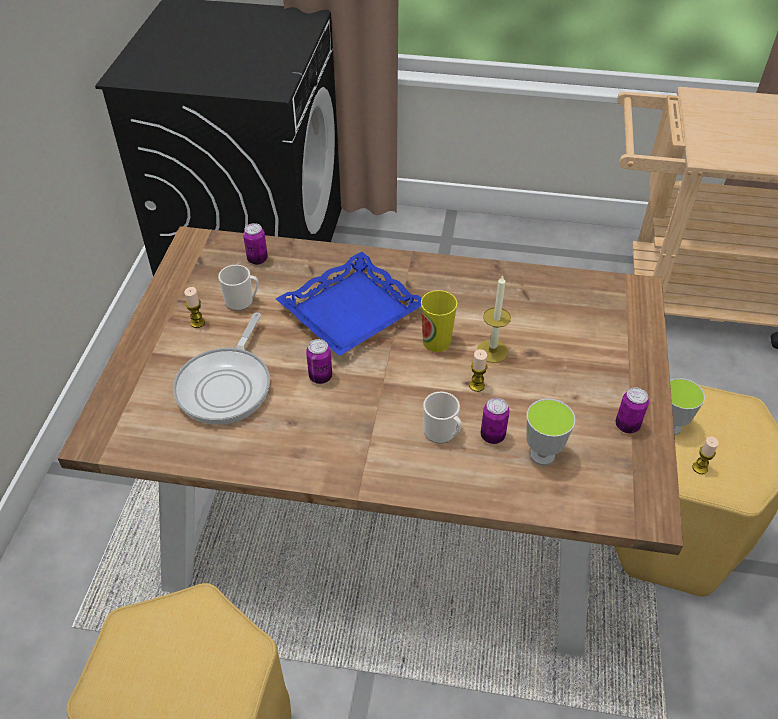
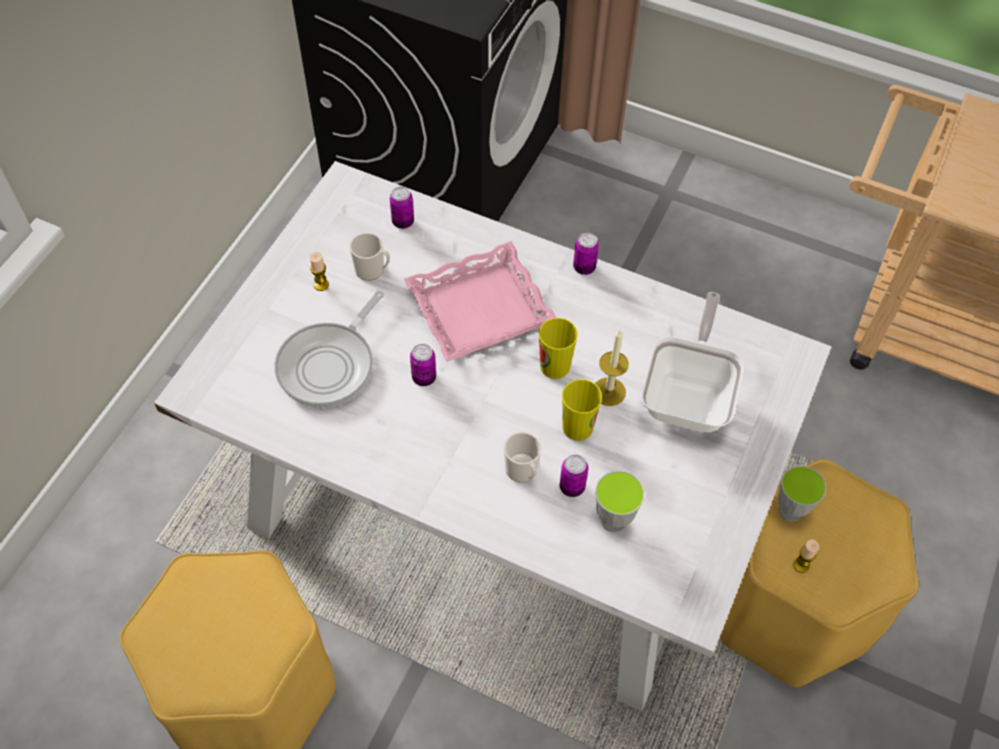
camera: 15 degrees right, 10 degrees up
(352, 312) = (480, 309): blue tray -> pink tray
(391, 506) = (500, 501): brown dining table -> white dining table
(477, 385) = (577, 427): candle -> cup
(563, 338) = (689, 395): none -> frying pan
(627, 425) = (714, 511): can -> can (584, 267)

